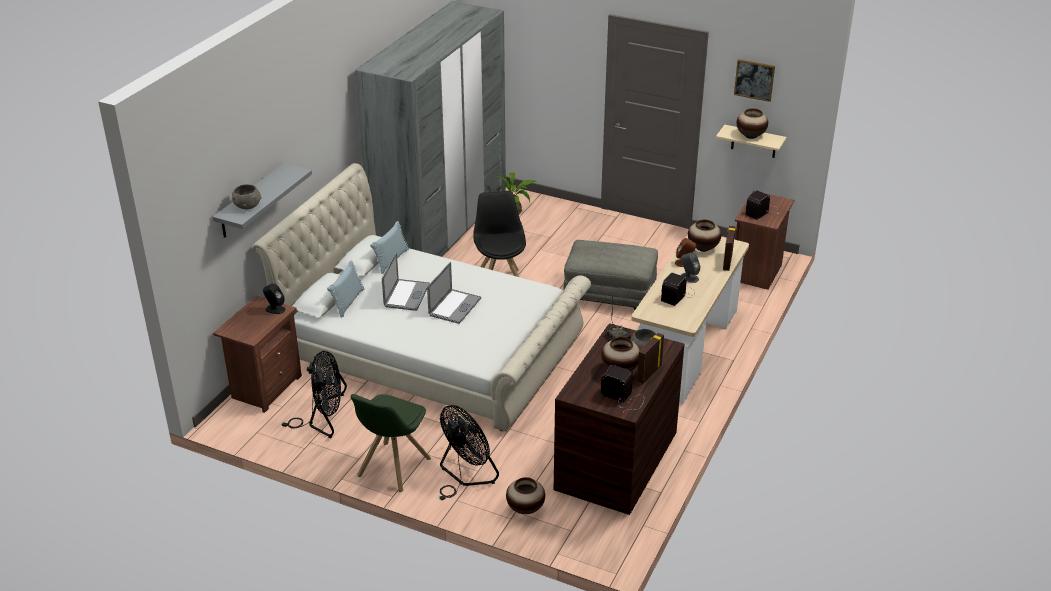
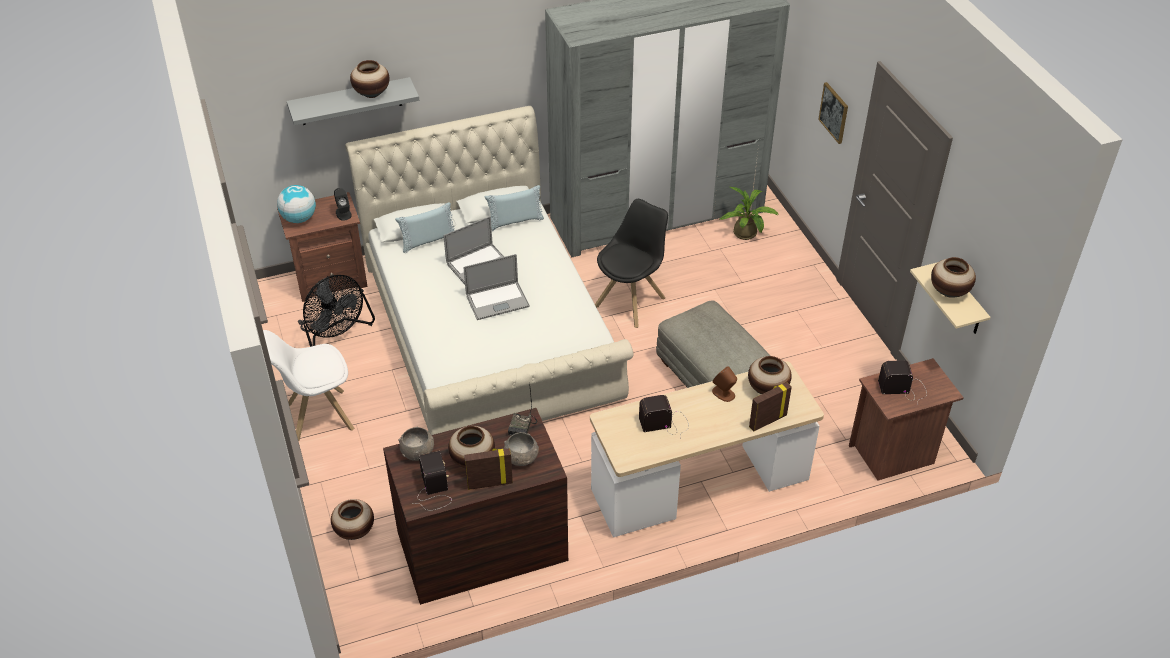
camera: 45 degrees right, 10 degrees up
(244, 330) = (299, 218): none -> globe
(247, 205) = (323, 105): grey bowl -> grey bowl (418, 452)
(274, 183) = (372, 94): none -> vase
(393, 467) = (318, 416): green chair -> white chair
(461, 473) = (356, 460): black fan -> none
(689, 277) = (703, 412): grey speaker -> none
(754, 80) = (977, 226): picture -> picture (834, 112)

